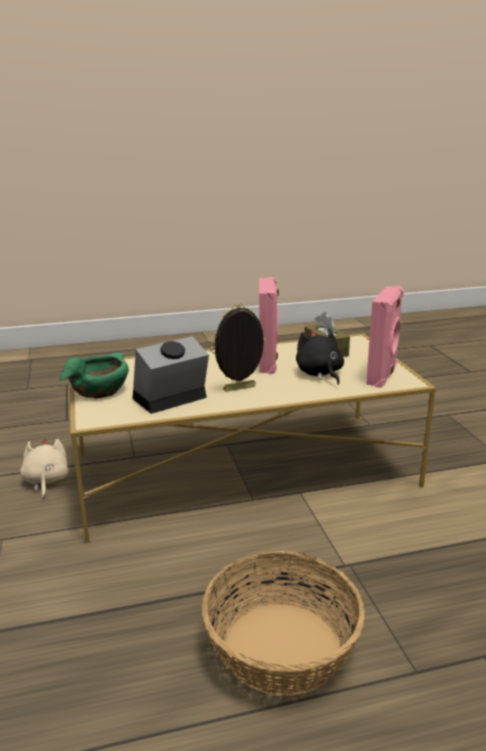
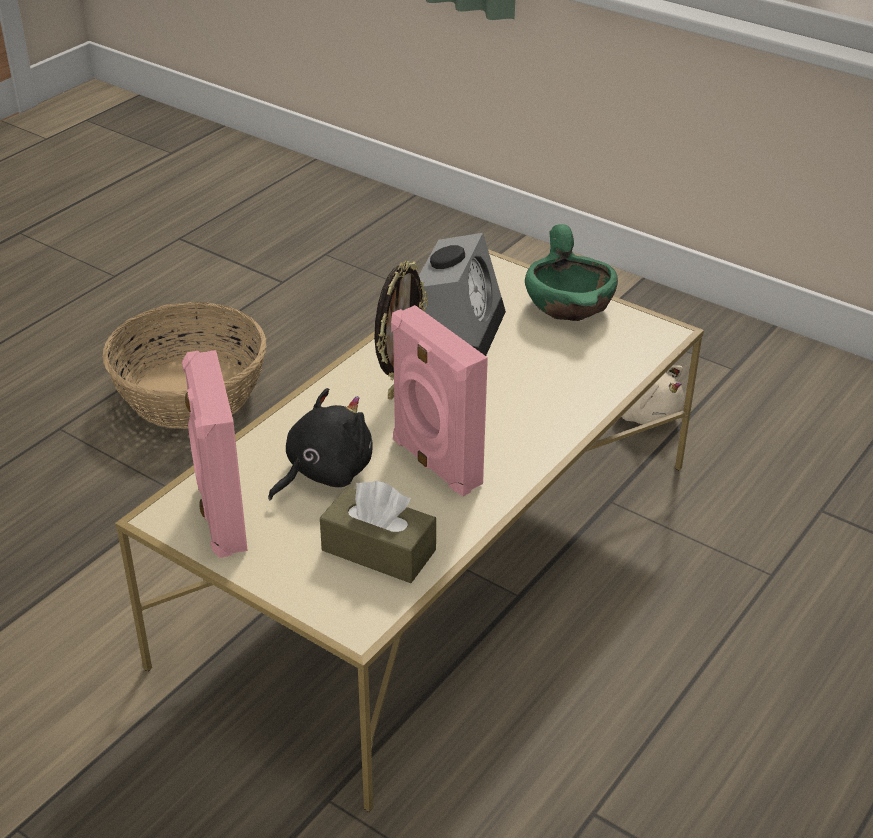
camera: 140 degrees right, 15 degrees up
(319, 374) = (324, 472): black plush toy -> black plush toy turned 75 degrees counterclockwise

